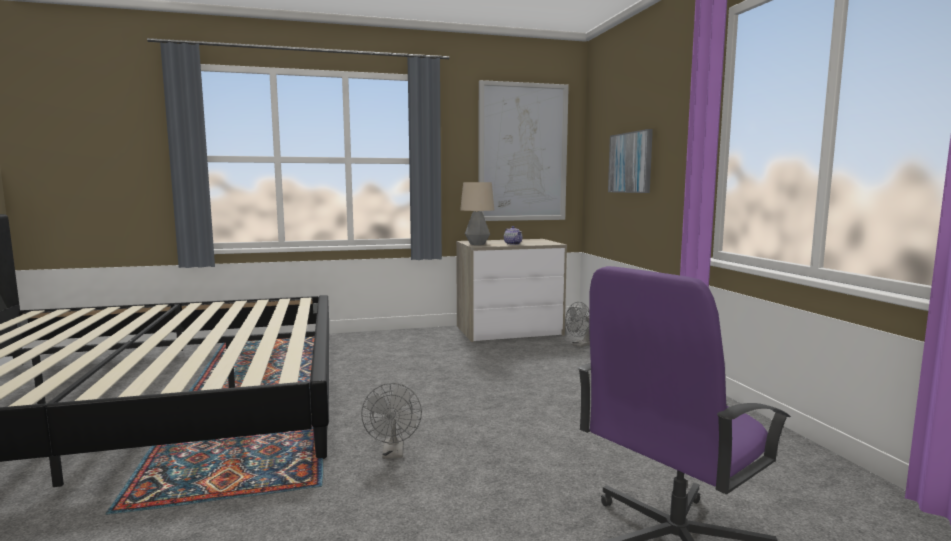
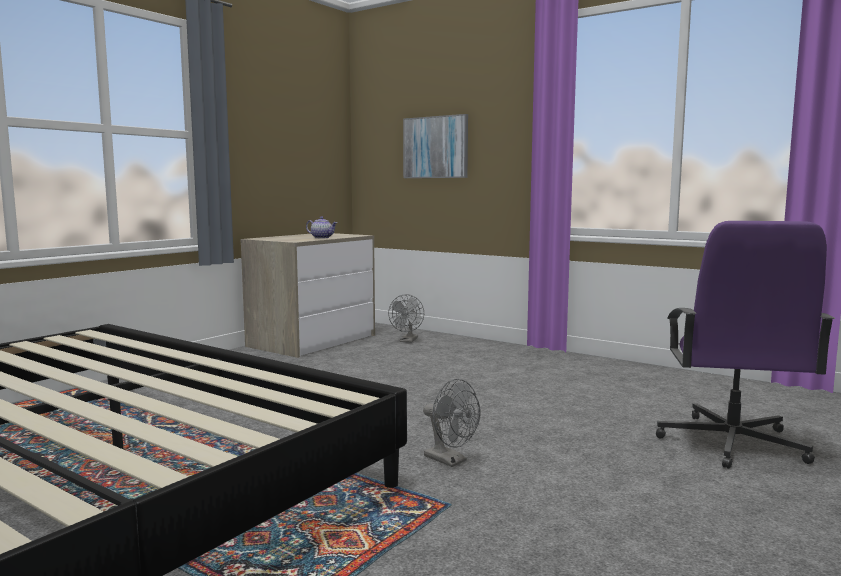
camera: 40 degrees left, 0 degrees up
(477, 244) = (286, 240): table lamp -> none
(522, 152) = (299, 132): picture -> none

